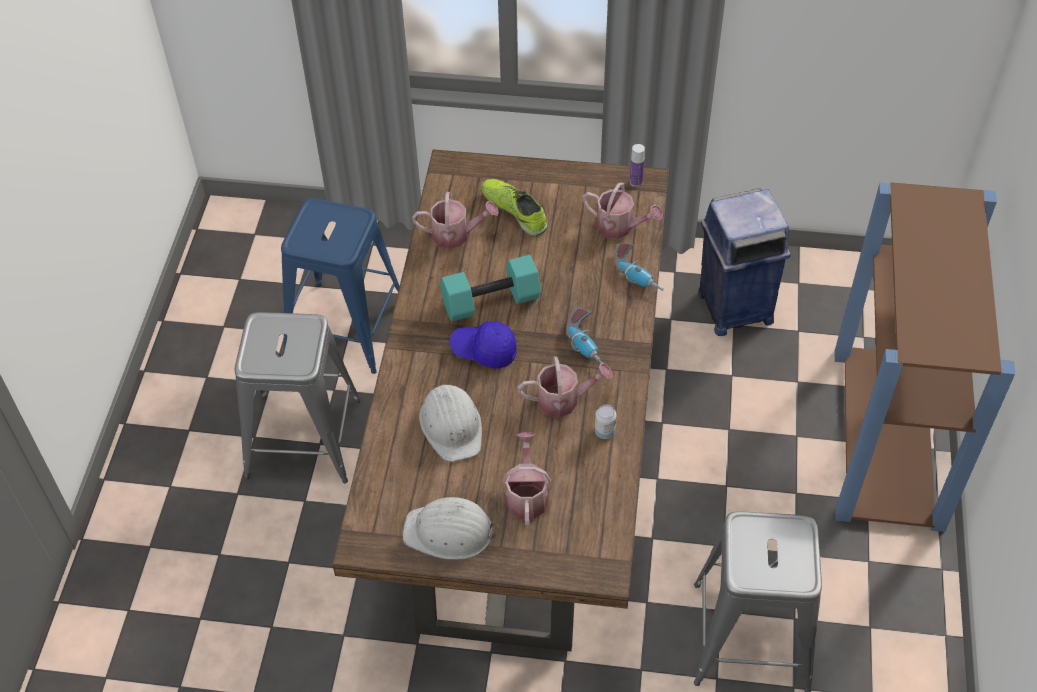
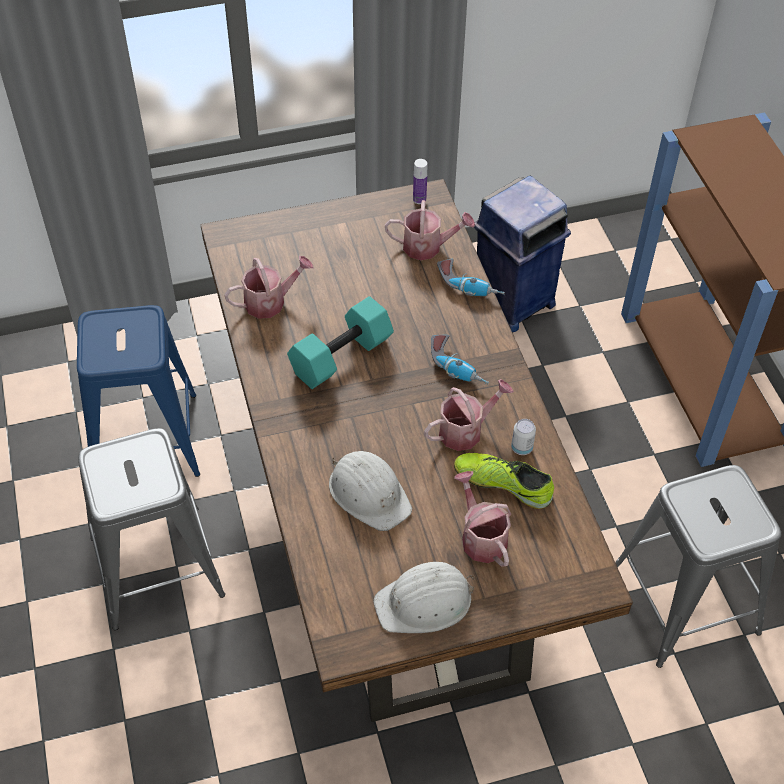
camera: 25 degrees left, 0 degrees up
(484, 351) = (361, 407): blue cap -> none
(514, 211) = (317, 261): shoe -> shoe (503, 484)

